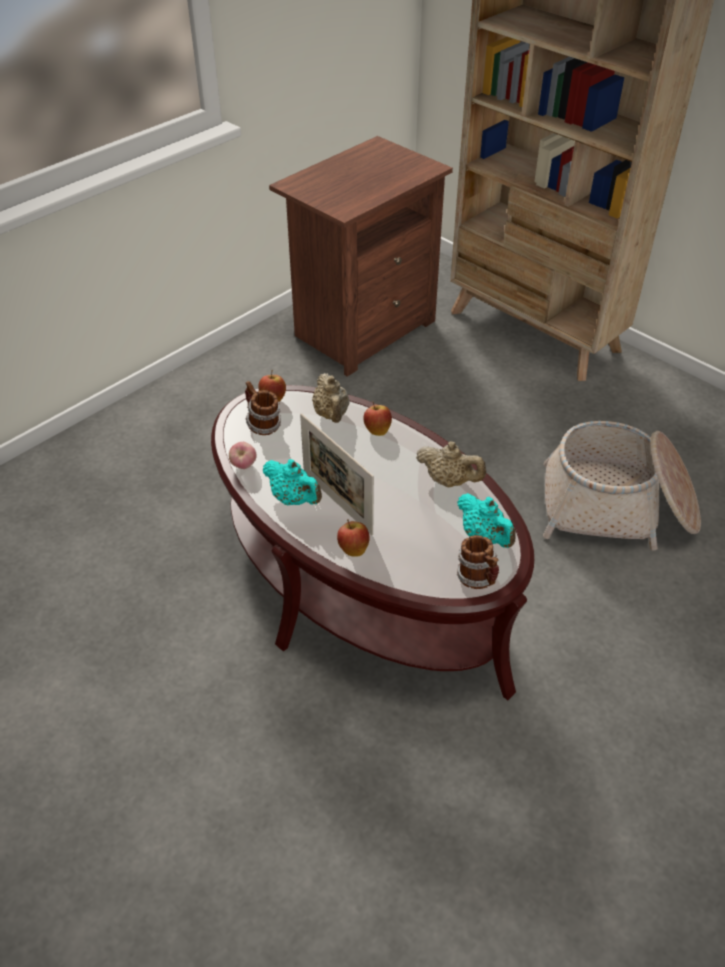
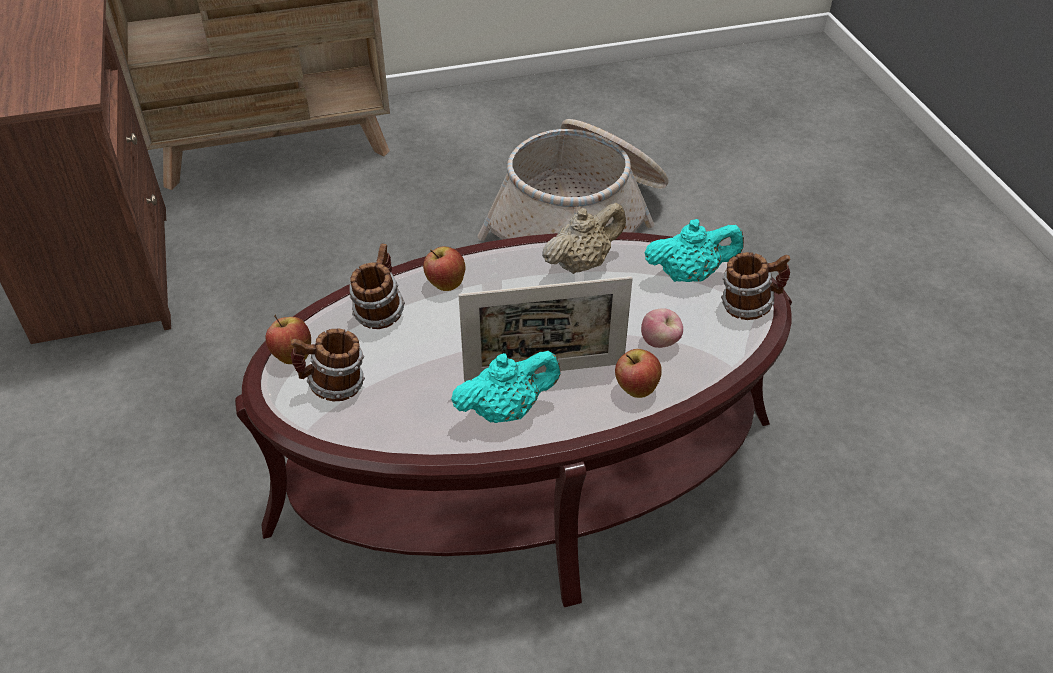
camera: 60 degrees left, 0 degrees up
(243, 466) = (399, 437): apple -> apple (660, 342)
(331, 415) = (379, 312): beige teapot -> mug

